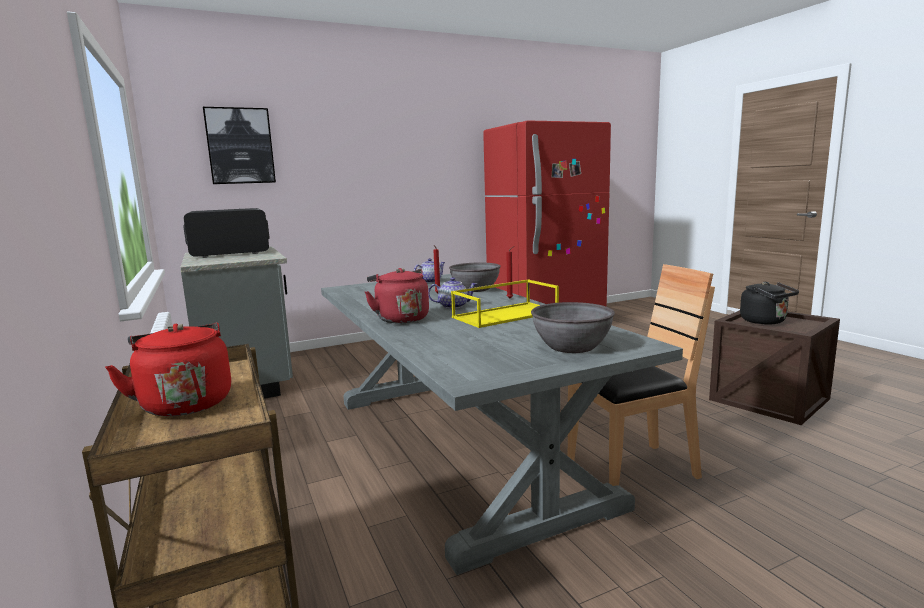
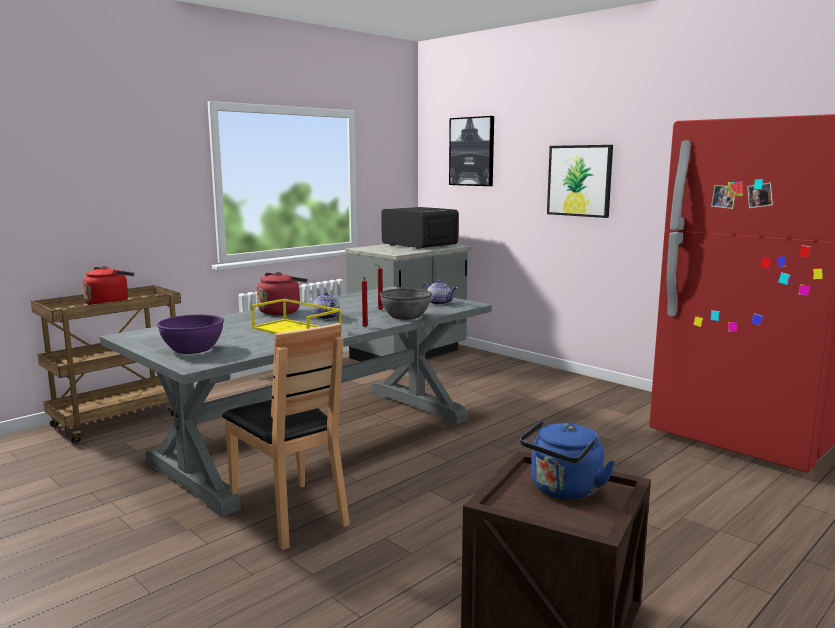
camera: 70 degrees right, 0 degrees up
(374, 172) = (579, 180): none -> picture
(572, 346) = (193, 349): grey bowl -> purple bowl
(765, 322) = (563, 490): black kettle -> blue kettle

